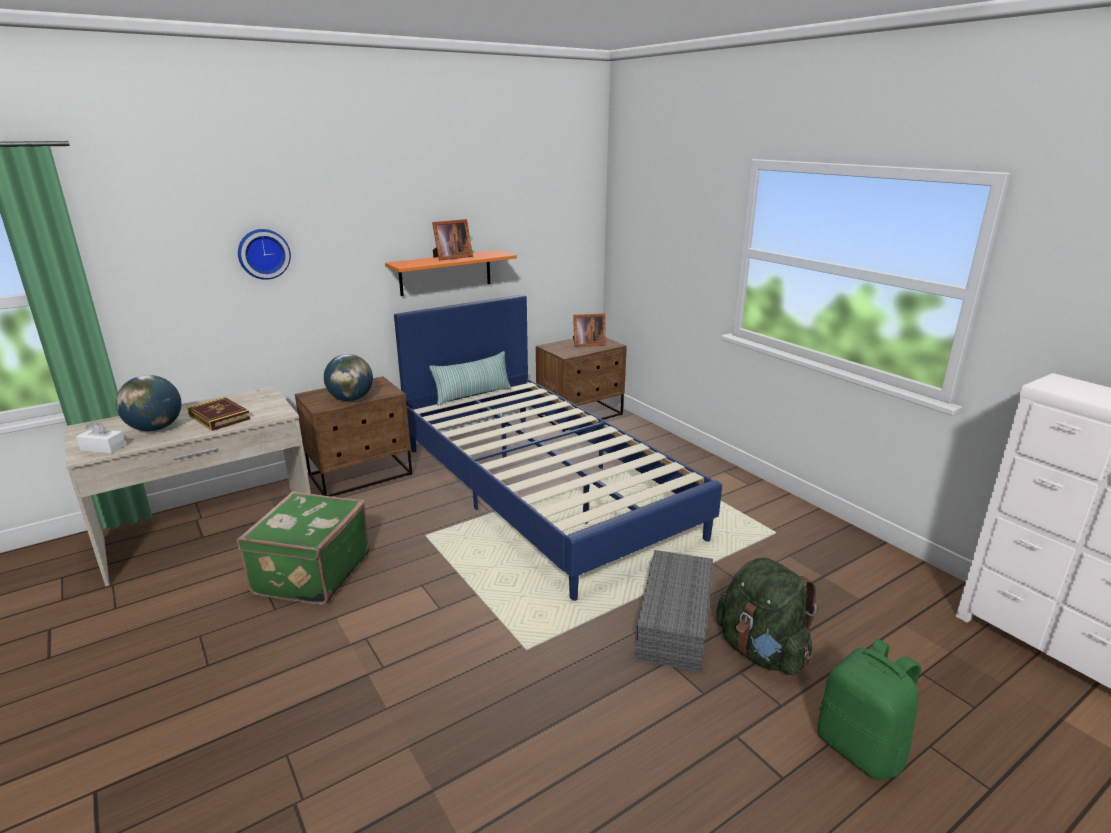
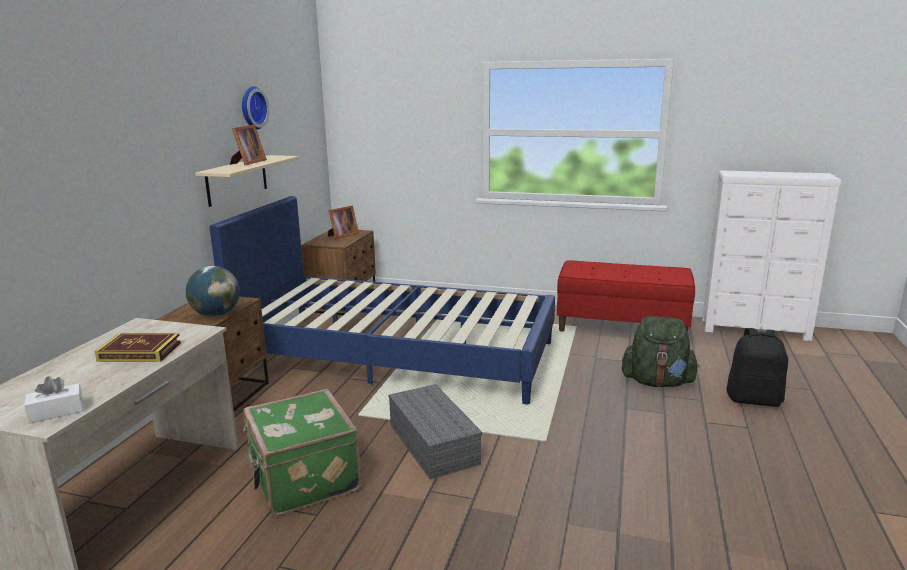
camera: 40 degrees left, 5 degrees down
(156, 428) = (82, 380): globe -> none
(263, 253) = (99, 168): wall clock -> wall clock (252, 108)
(445, 273) = (237, 180): orange shelf -> beige shelf
(472, 395) = (278, 297): pillow -> none
(673, 621) = (597, 389): grey storage box -> grey storage box (431, 443)
(834, 558) = (621, 328): none -> red bench
(861, 748) = (754, 399): green backpack -> black backpack

